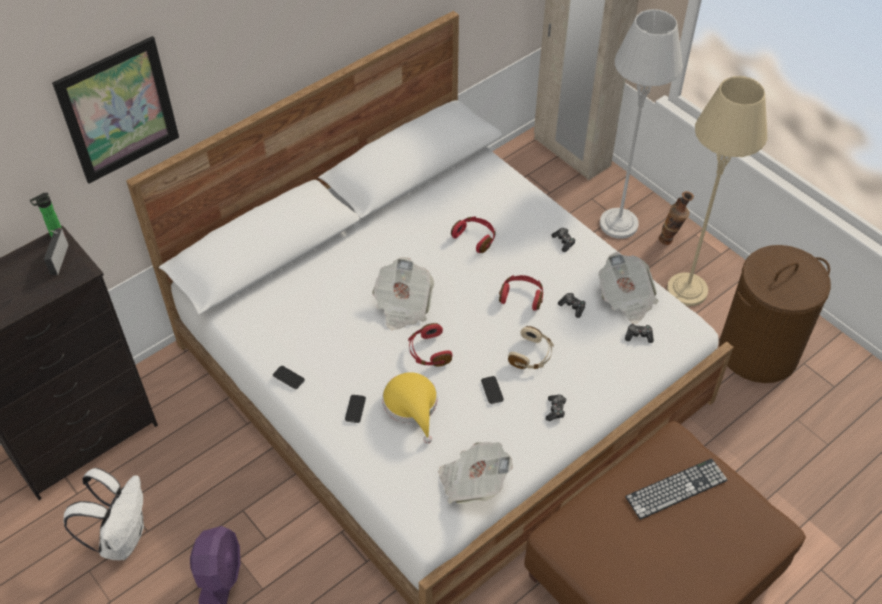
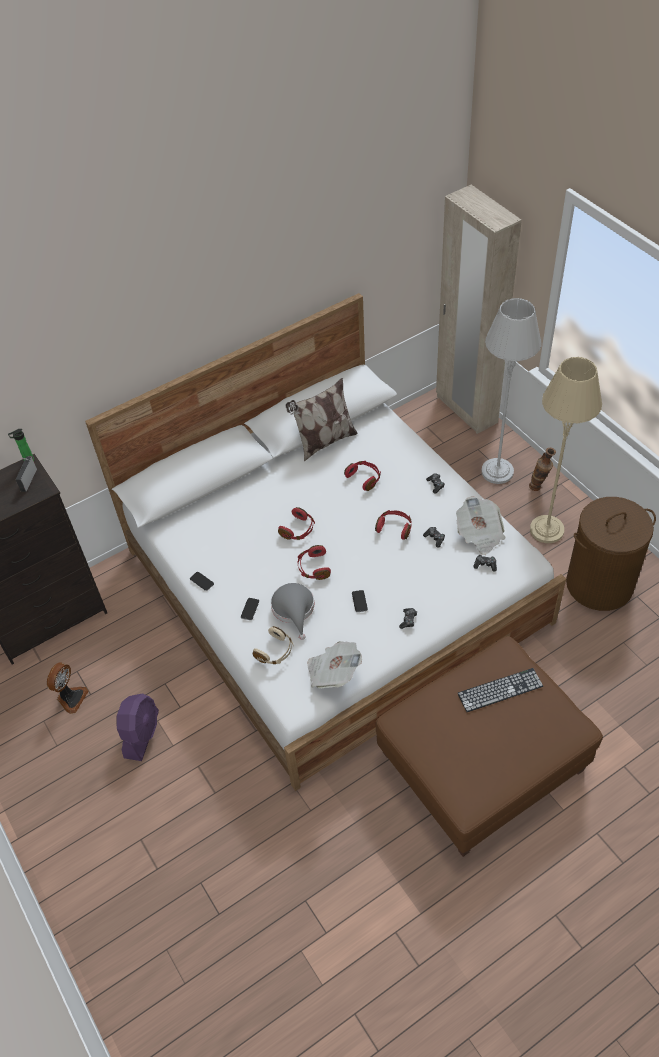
camera: 10 degrees right, 0 degrees up
(118, 110) = (79, 367): picture -> none
(122, 538) = (71, 698): white backpack -> fan
(403, 305) = (298, 530): newspaper -> red headphones
(412, 405) = (294, 609): yellow hat -> grey hat
(419, 196) = (324, 442): none -> pillow
(531, 355) = (395, 575): beige headphones -> beige headphones (275, 651)

